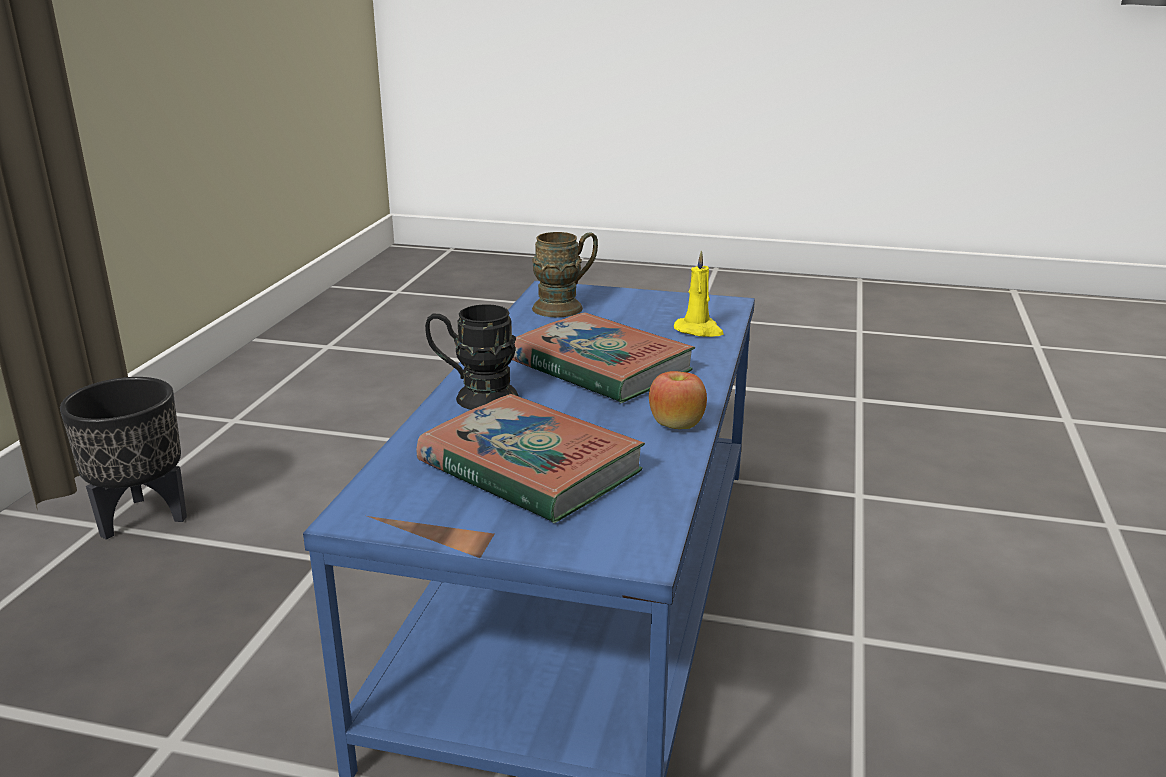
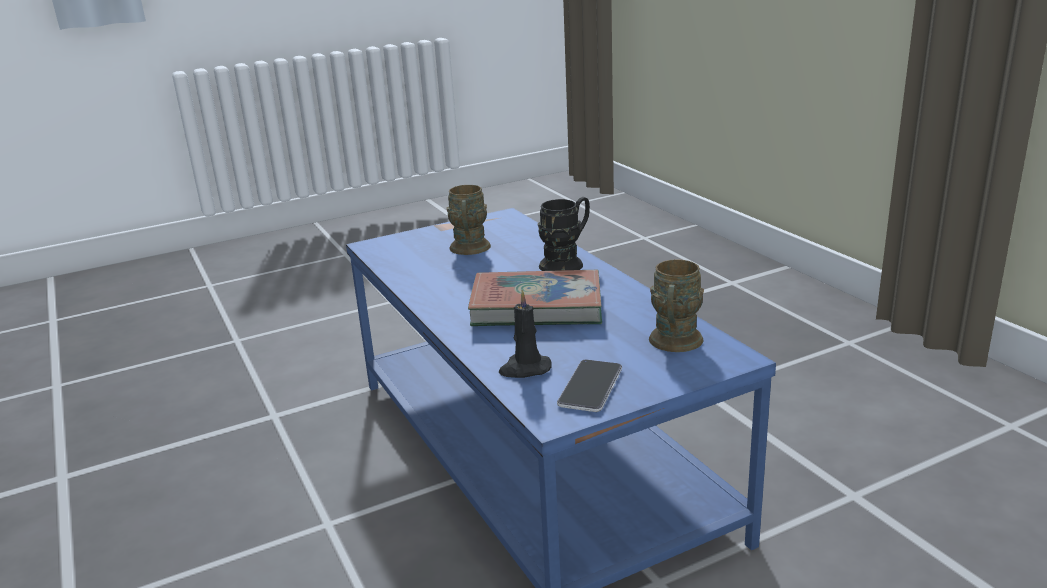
camera: 140 degrees right, 0 degrees up
(142, 517) = (845, 355): black planter -> none
(529, 468) = (469, 250): book -> brown mug
(674, 307) = (590, 387): none -> phone
(676, 425) = (429, 293): apple -> none
(699, 330) = (524, 369): yellow candle -> black candle

